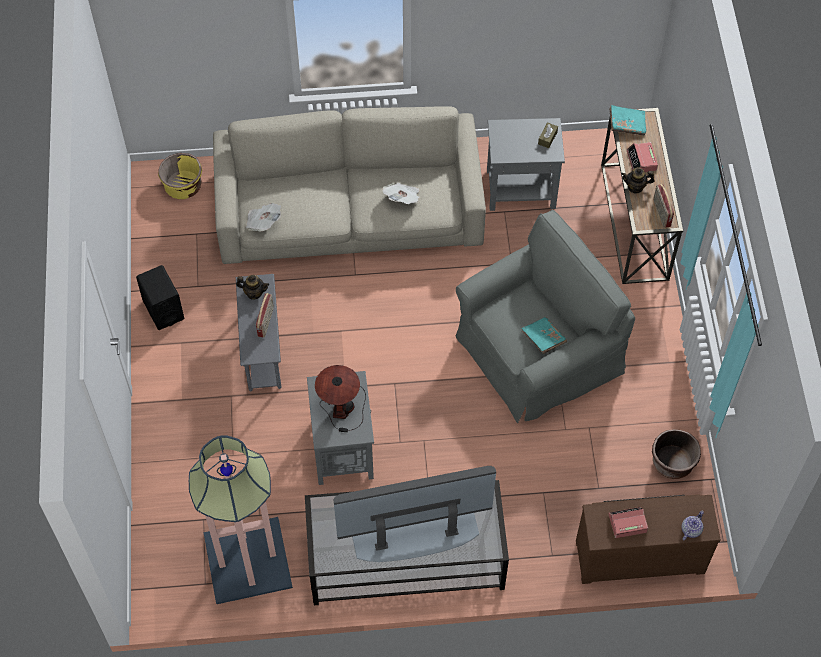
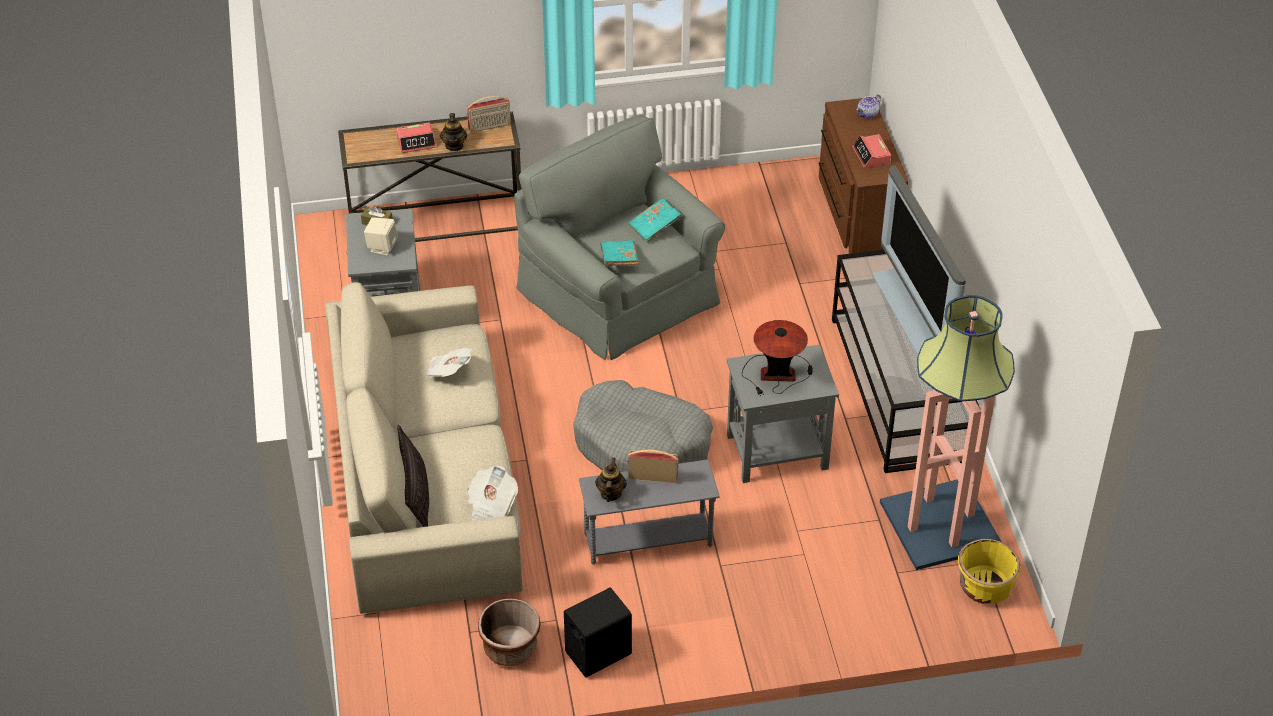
camera: 95 degrees left, 15 degrees down
(183, 186) = (388, 657): yellow planter -> yellow planter (984, 587)
(284, 179) = (416, 494): none -> pillow
(362, 353) = (641, 444): none -> grey dog bed
(517, 141) = (382, 247): none -> beige speaker
(627, 124) = (363, 153): turquoise book -> turquoise book (619, 259)
(672, 463) = (746, 190): brown planter -> brown planter (510, 648)
(691, 529) = (867, 114): teapot -> teapot turned 75 degrees counterclockwise

